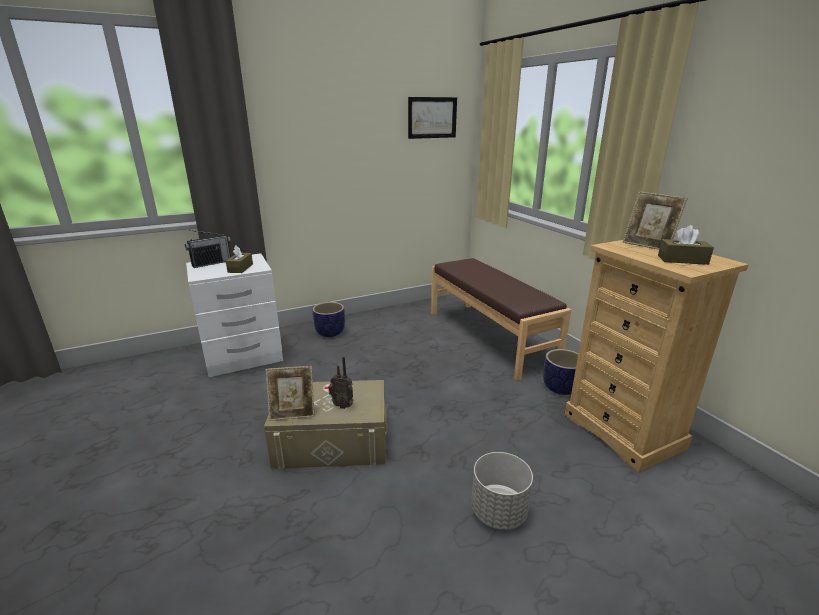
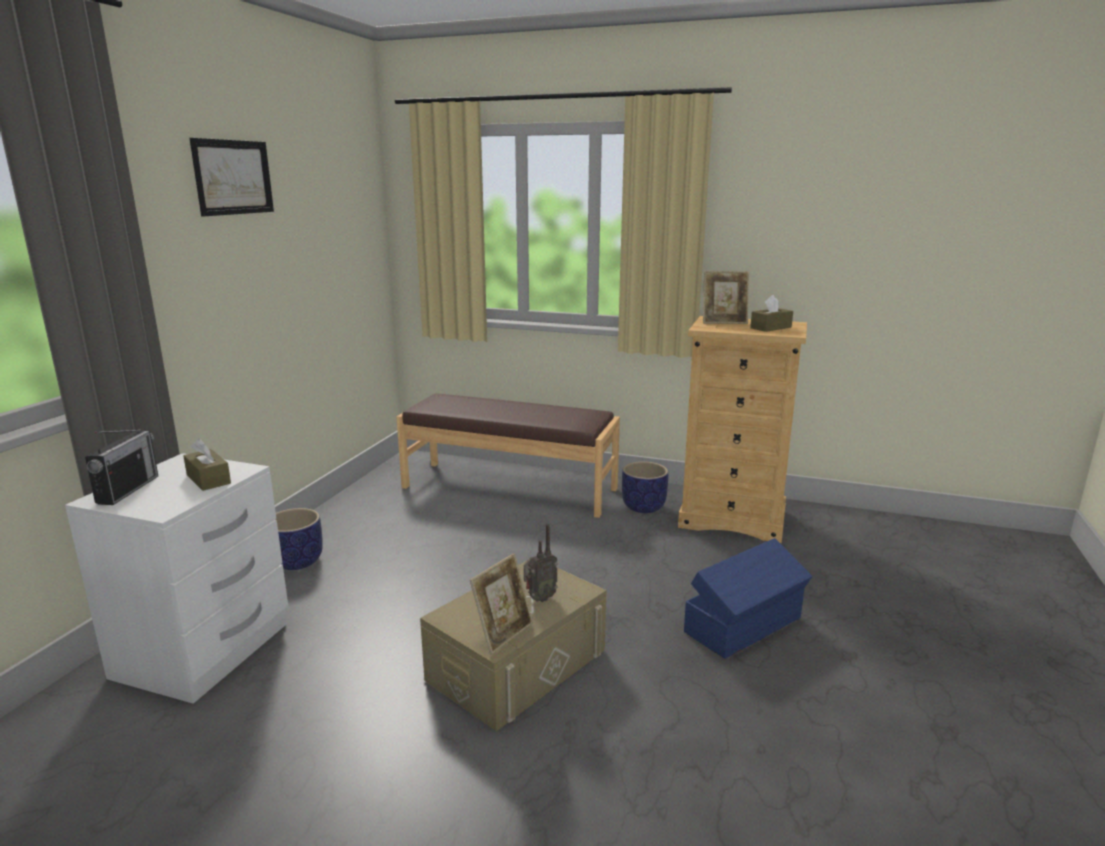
camera: 45 degrees left, 5 degrees down
(432, 117) = (345, 201): picture -> picture (233, 177)
(499, 512) = (745, 625): grey planter -> blue storage box

